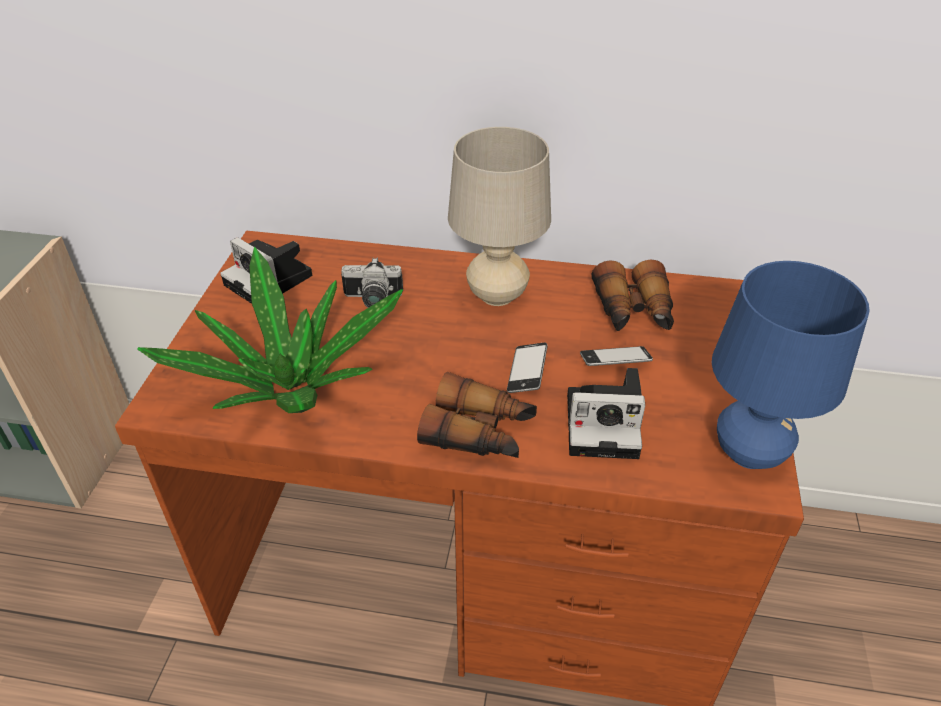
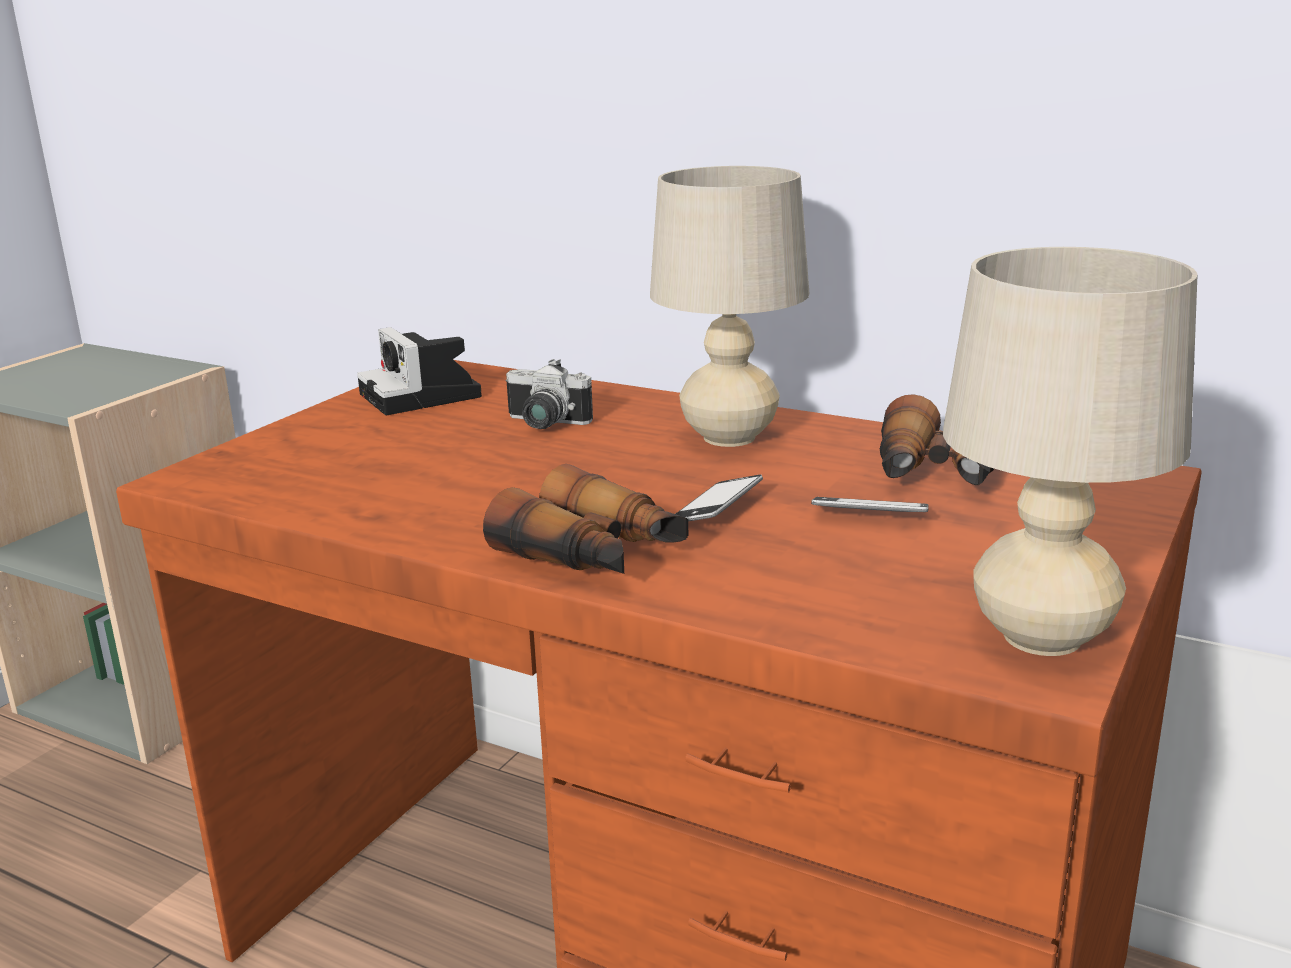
camera: 20 degrees right, 20 degrees down
(289, 386) = (363, 482): potted plant -> none
(605, 424) = (804, 573): camera -> none
(749, 453) = (1042, 636): blue table lamp -> beige table lamp

